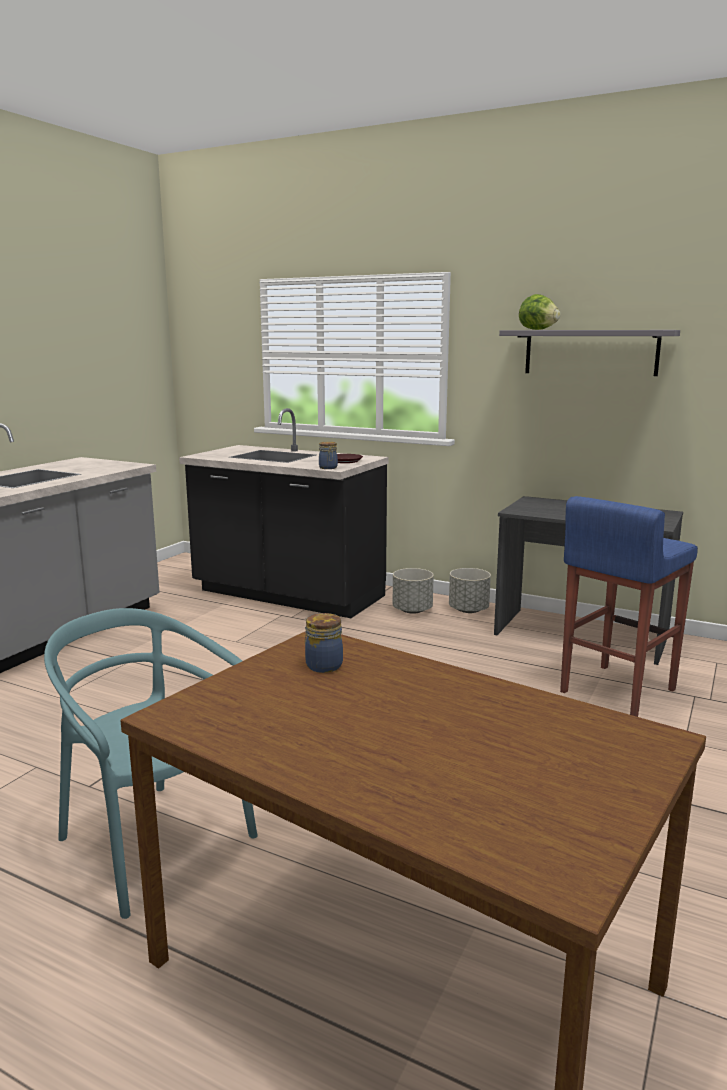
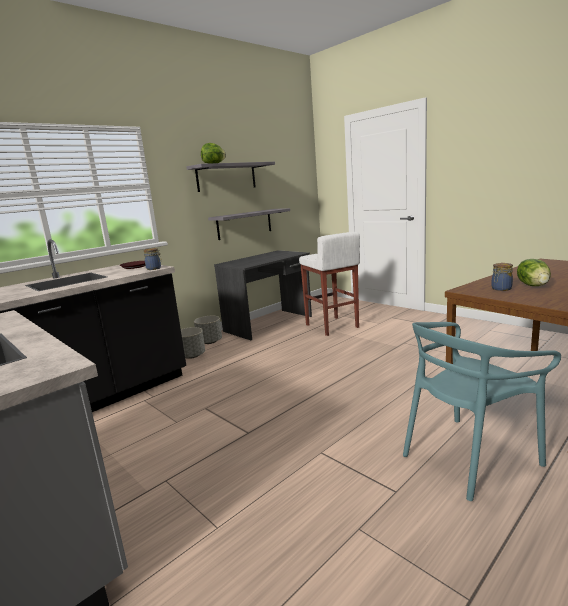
camera: 70 degrees left, 0 degrees up
(349, 694) = (533, 285): none -> lettuce
(614, 442) = (244, 224): none -> grey shelf
(615, 691) = (331, 326): blue stool -> white stool

